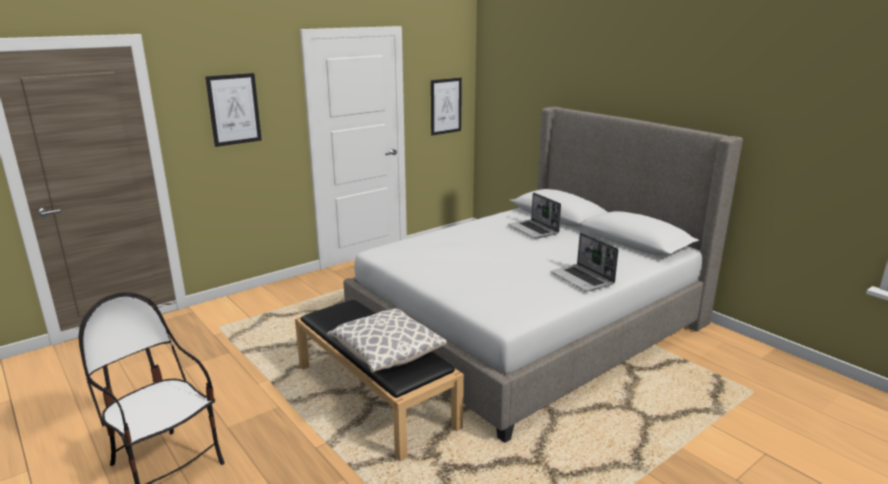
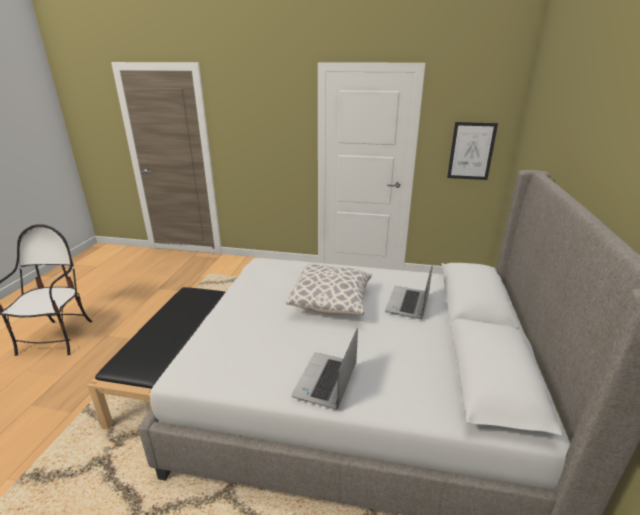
camera: 50 degrees right, 5 degrees up
(234, 109) = (258, 124): picture -> none
(386, 354) = (148, 343): pillow -> pillow (331, 301)

